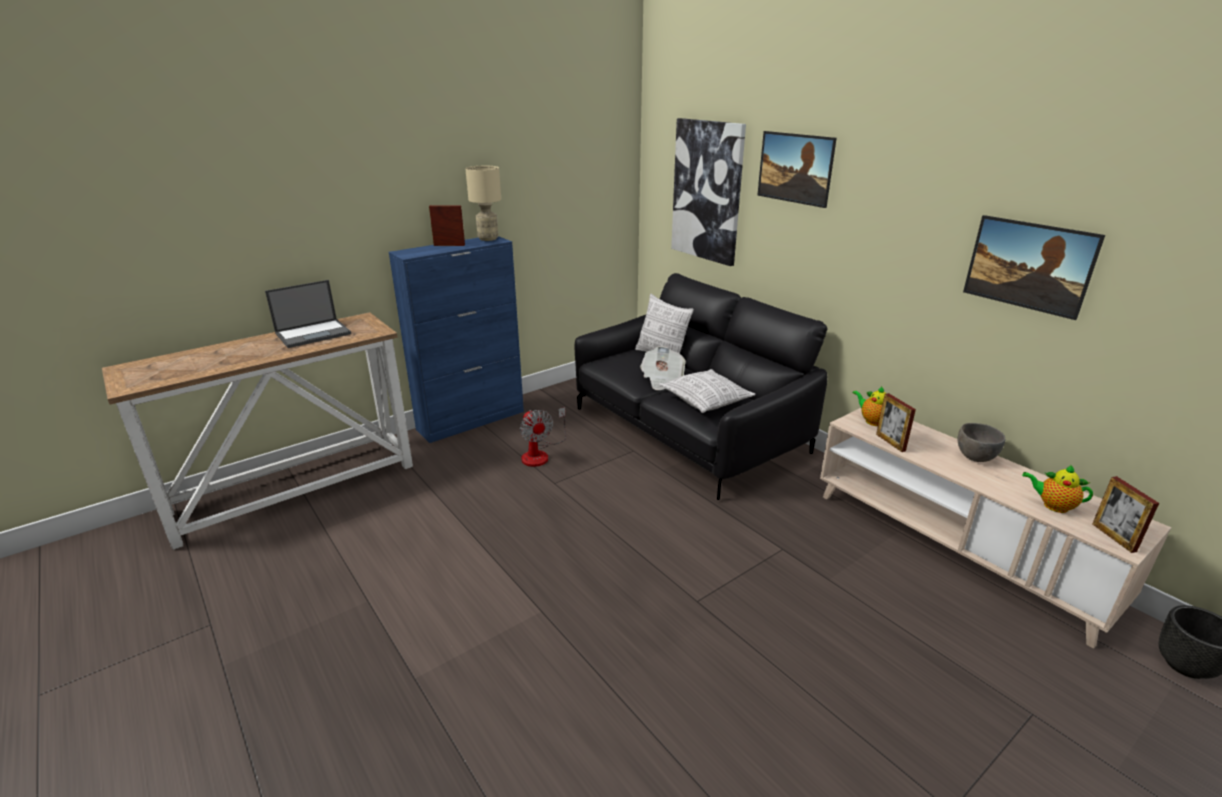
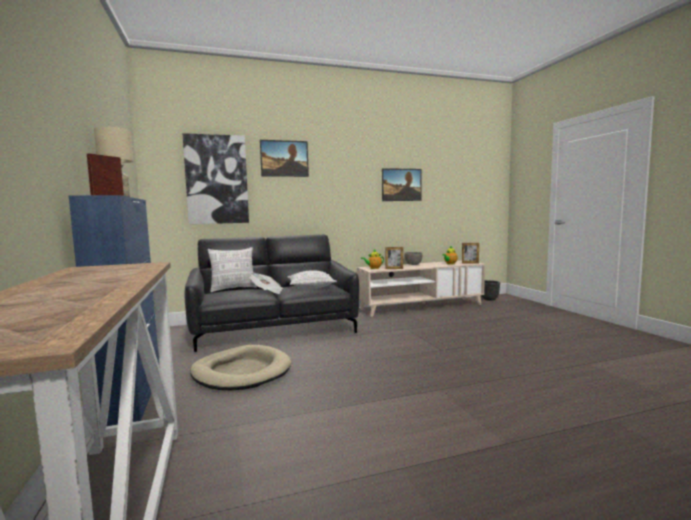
camera: 70 degrees left, 20 degrees down
(314, 333) = (84, 276): laptop -> none
(540, 454) = (241, 372): fan -> beige dog bed

